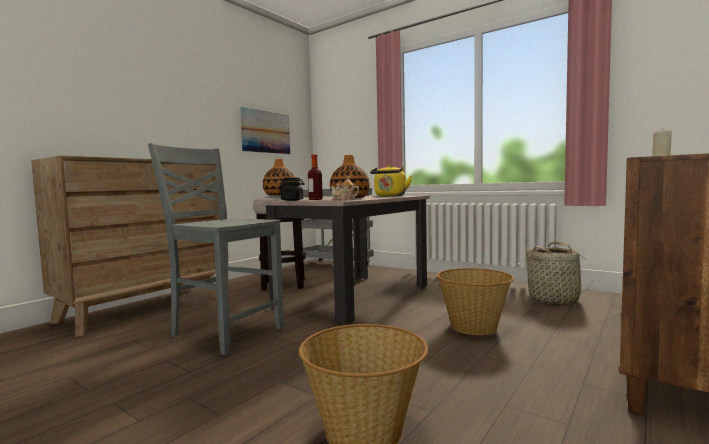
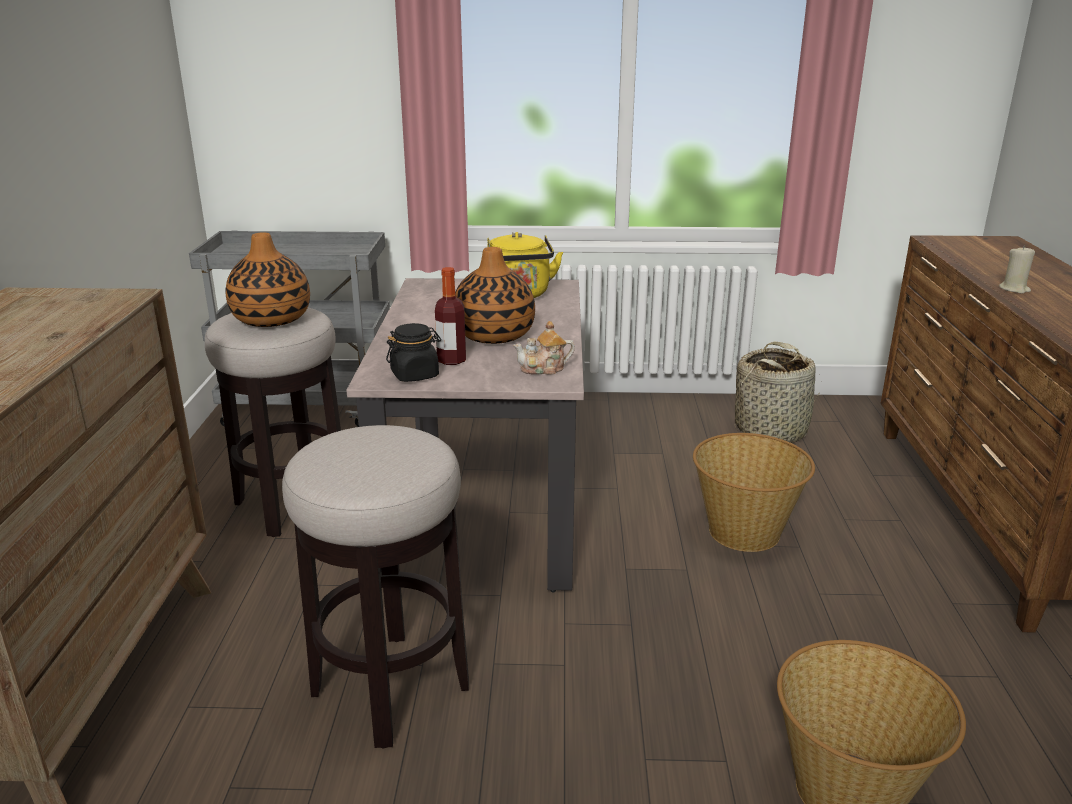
camera: 35 degrees left, 20 degrees up
(225, 332) = (390, 688): grey chair -> stool
(266, 132) = (116, 117): picture -> none

